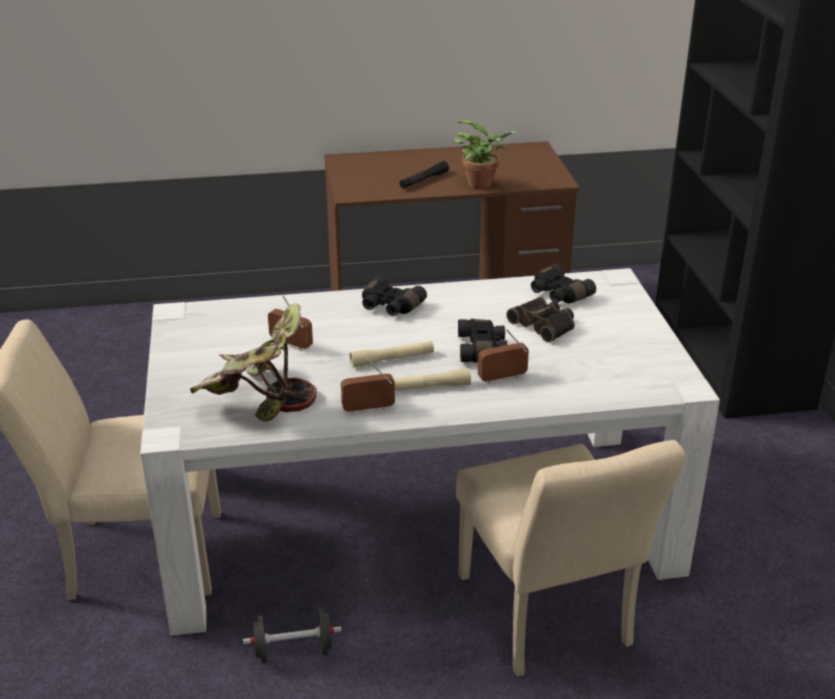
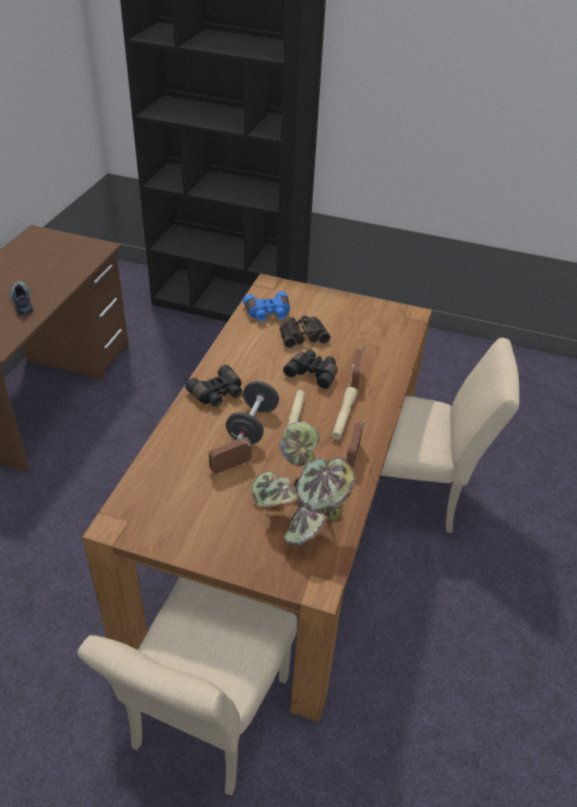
camera: 65 degrees left, 10 degrees up
(293, 651) = (375, 643): black dumbbell -> black dumbbell (252, 425)
(417, 519) = (282, 518): white dining table -> brown dining table
(424, 180) = (21, 302): black flashlight -> shoe
(483, 184) = (65, 278): potted plant -> none
(558, 294) = (268, 314): black binoculars -> blue binoculars

